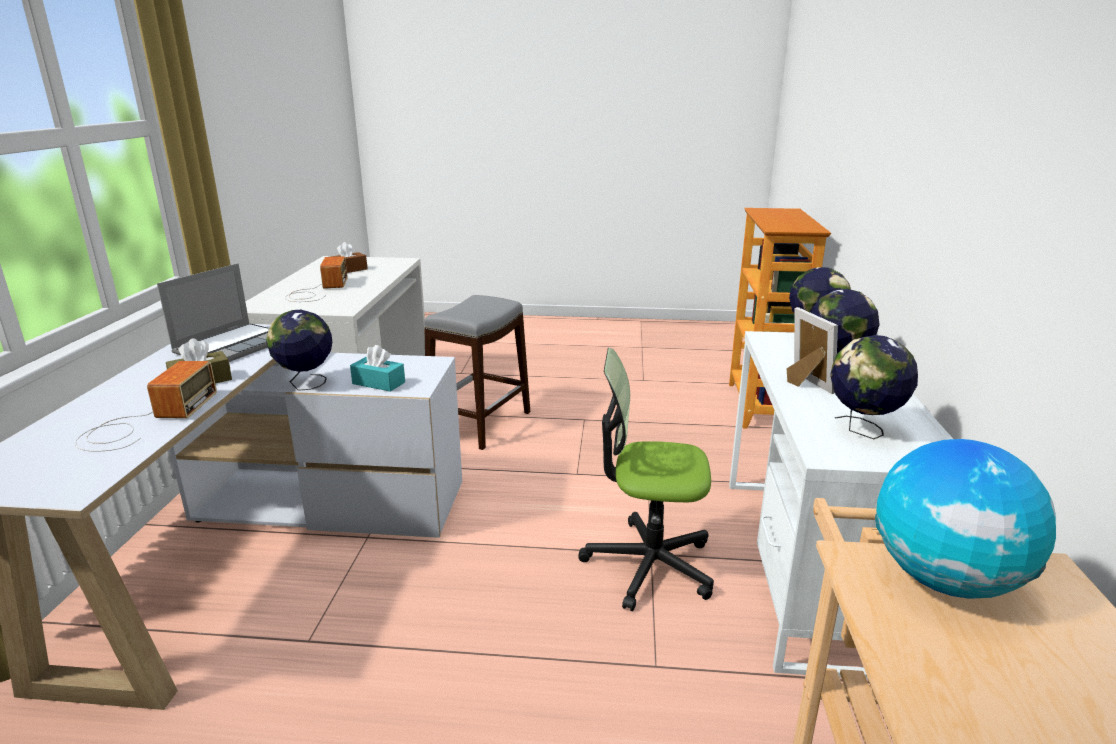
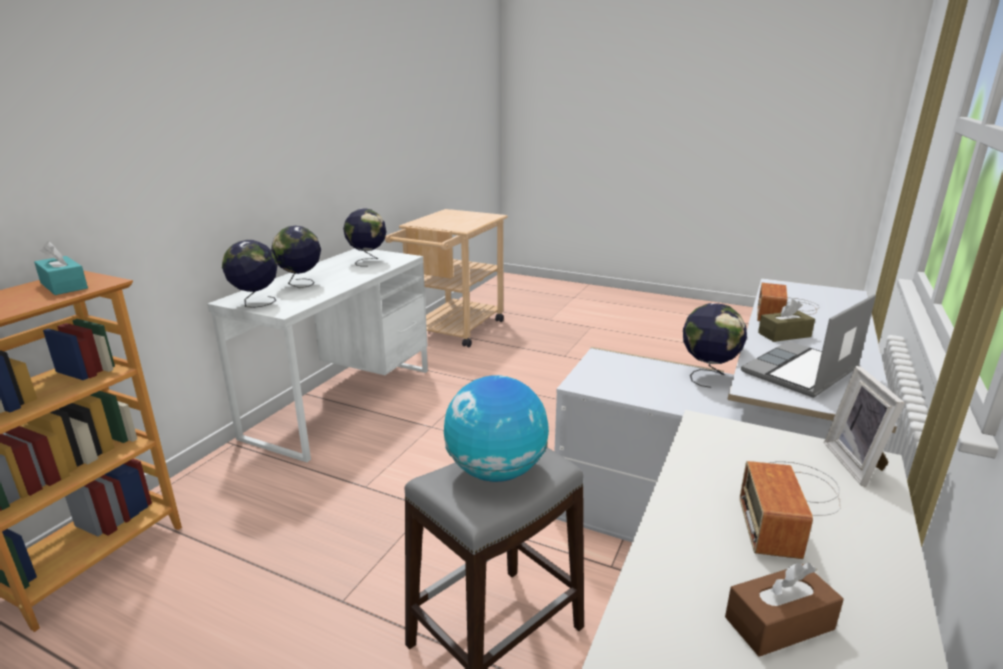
camera: 160 degrees left, 0 degrees up
(378, 383) = (636, 367): turquoise tissue box -> turquoise tissue box (64, 286)
(648, 564) = (439, 421): office chair -> none
(804, 384) = (342, 280): picture frame -> picture frame (858, 464)
(945, 579) = (446, 225): globe -> globe (495, 471)

